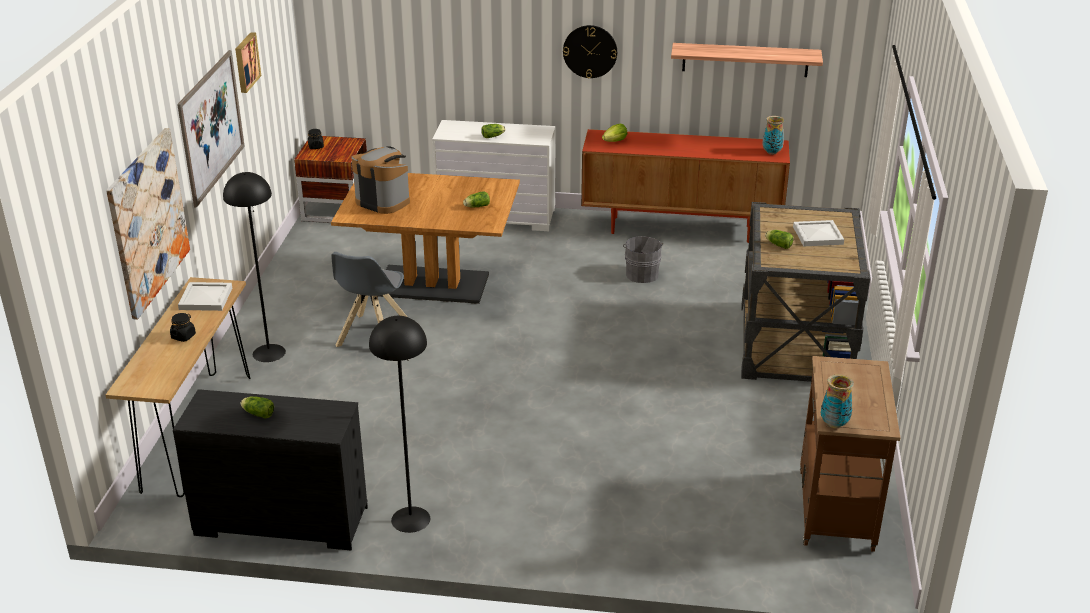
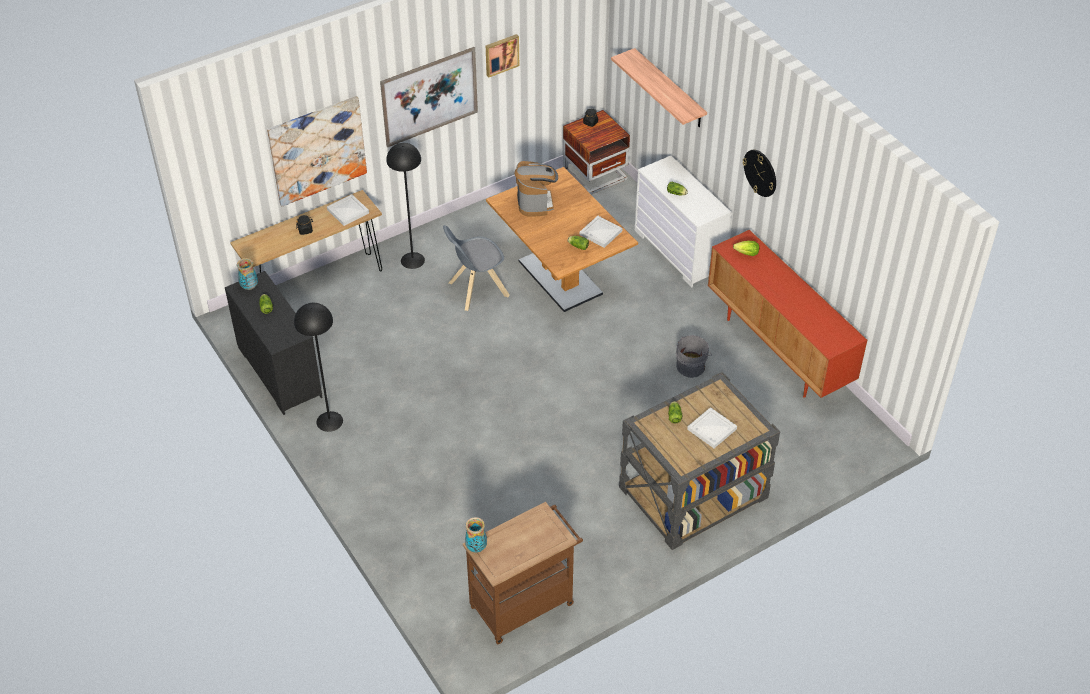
camera: 50 degrees right, 15 degrees up
(479, 190) = (601, 233): none -> white tray
(745, 60) = (851, 255): shelf -> shelf (669, 89)
(772, 152) = (833, 341): vase -> vase (249, 287)

